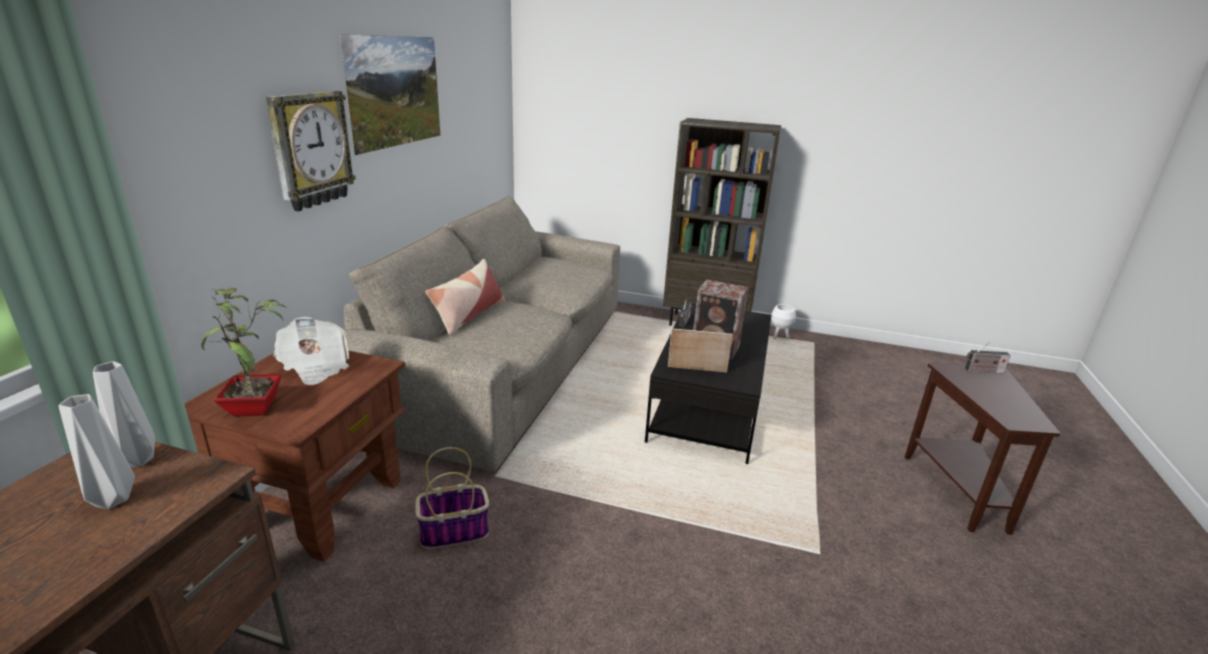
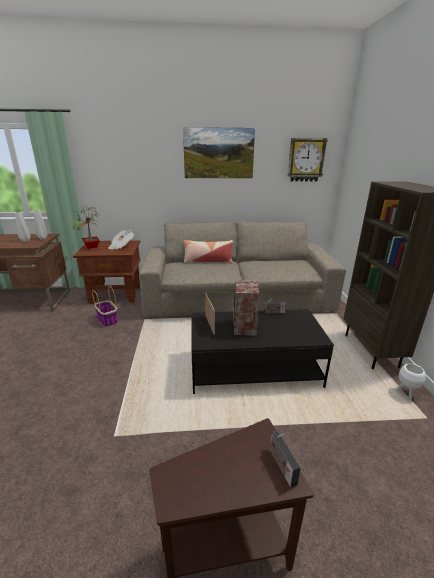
camera: 70 degrees right, 0 degrees up
(310, 150) = (159, 172): wall clock -> wall clock (306, 160)

